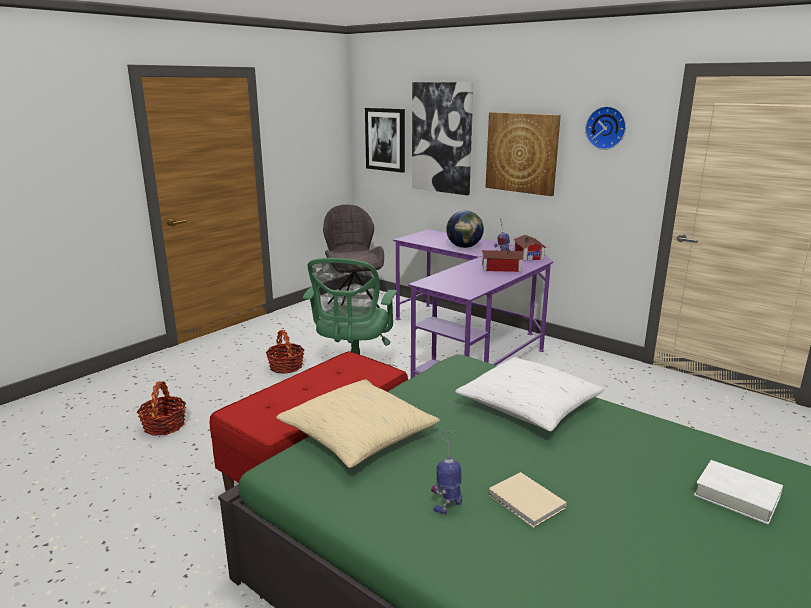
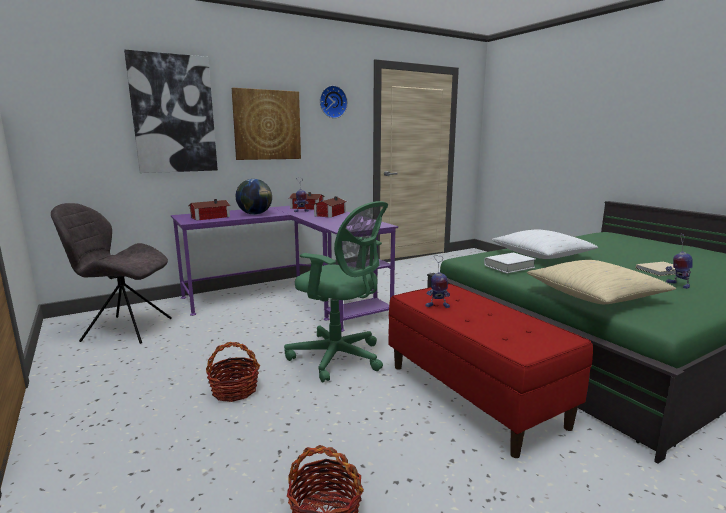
camera: 70 degrees left, 5 degrees down
(329, 371) = (437, 306): none -> toy robot
(385, 139) = (81, 119): picture -> none
(431, 239) = (209, 217): none -> toy house
(736, 496) = (630, 243): white book -> white book (509, 266)

